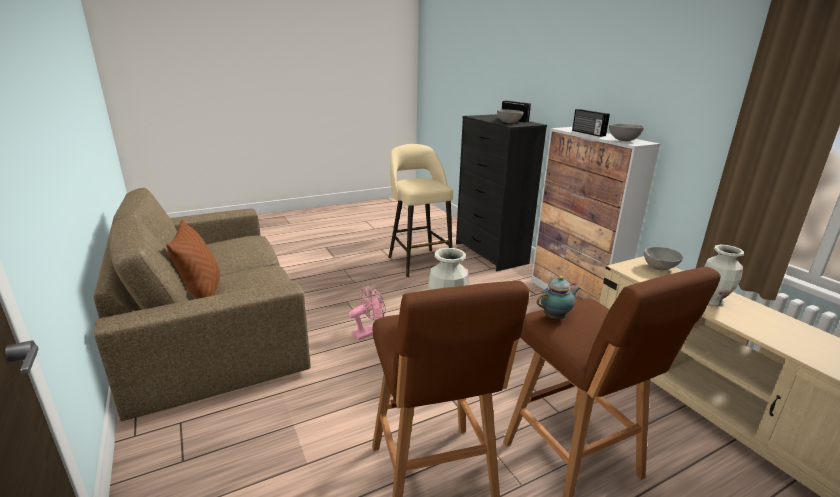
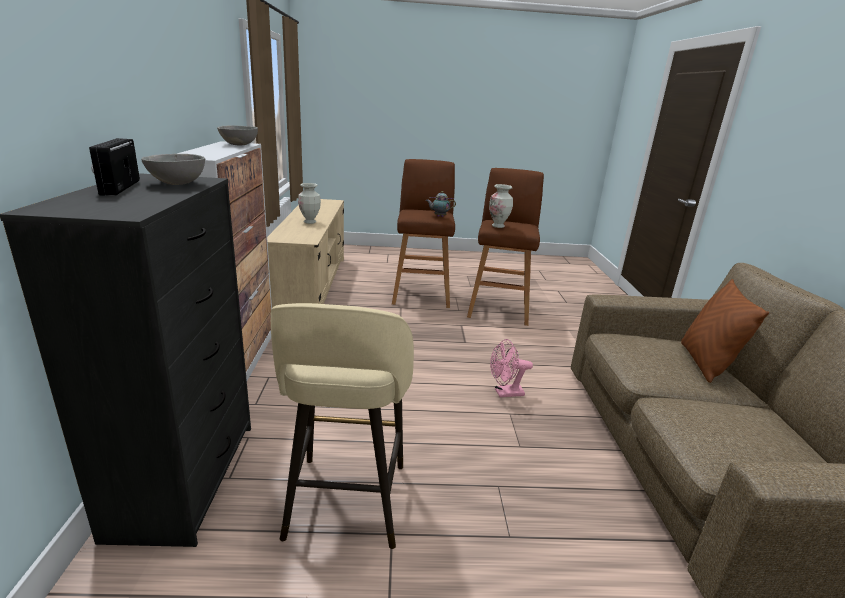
camera: 155 degrees left, 0 degrees up
(587, 133) = (220, 151): radio -> none
(660, 268) = (284, 235): grey bowl -> none

